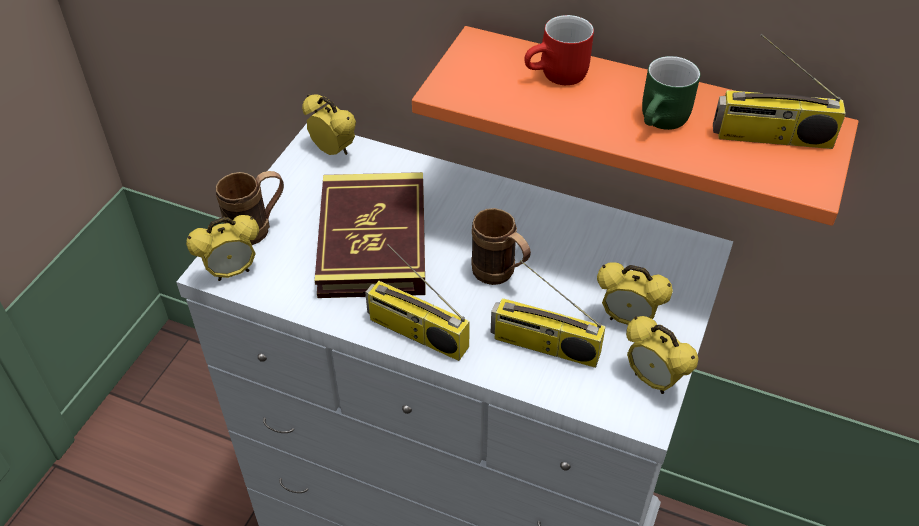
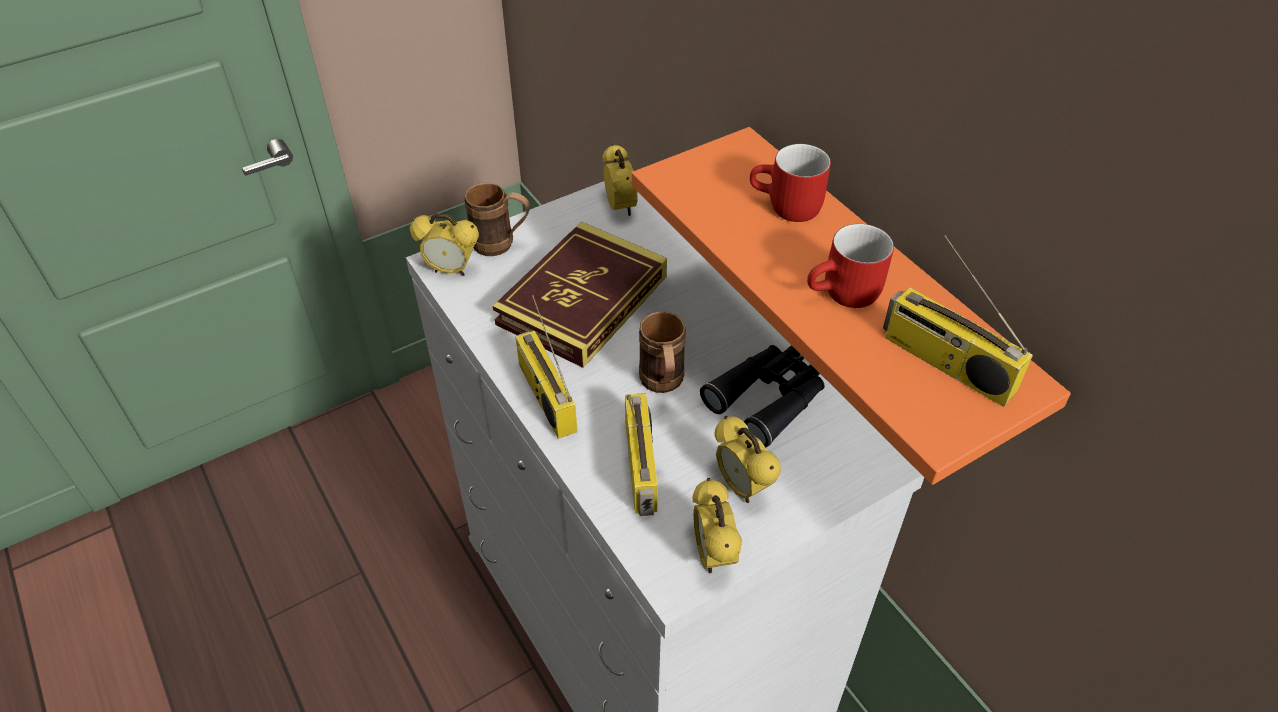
camera: 35 degrees right, 0 degrees up
(544, 346) = (642, 468): radio -> radio turned 150 degrees counterclockwise
(585, 244) = (768, 398): none -> black binoculars
(664, 122) = (846, 296): green mug -> red mug

